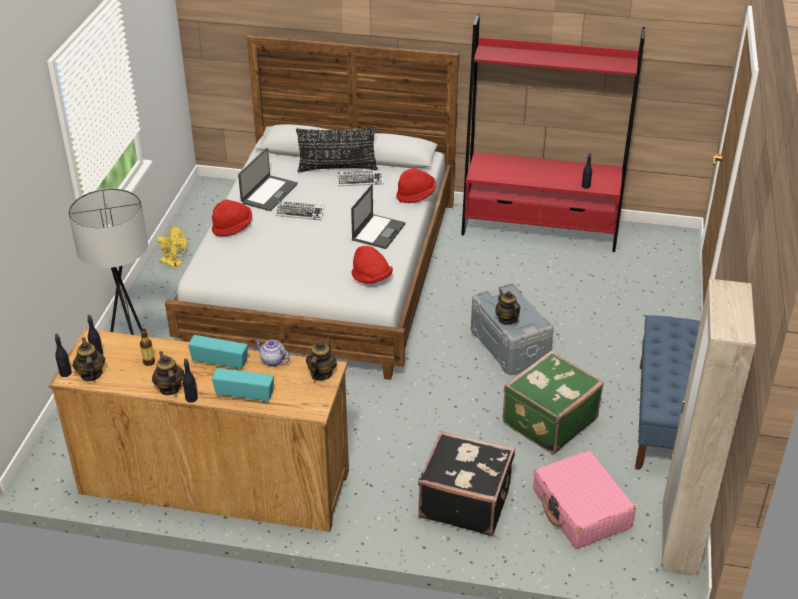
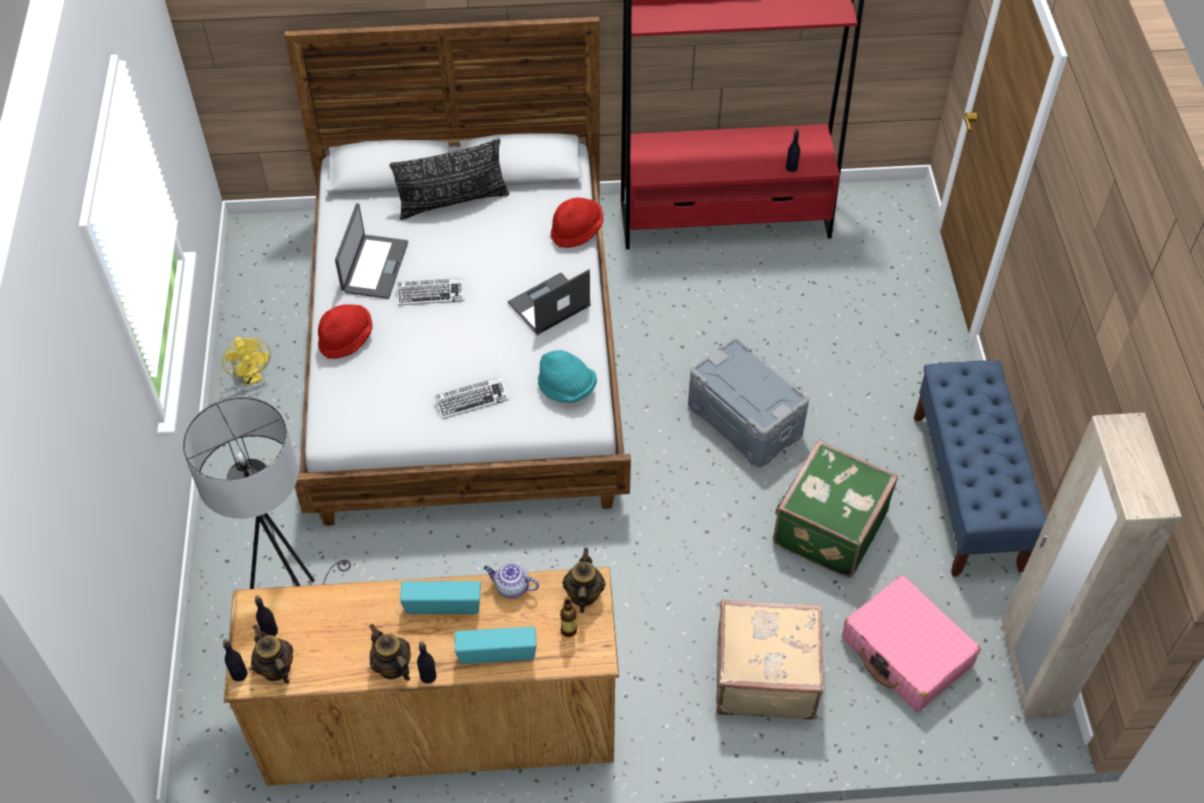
camera: 15 degrees left, 15 degrees up
(149, 362) = (346, 628): bottle -> bottle (568, 630)
(174, 263) = (252, 377): yellow fan -> yellow fan turned 45 degrees clockwise
(360, 181) = (492, 219): keyboard -> keyboard (472, 400)
(371, 278) = (567, 388): red hat -> turquoise hat
(378, 231) = (548, 305): laptop -> laptop turned 135 degrees counterclockwise
(464, 501) = (764, 674): black suitcase -> beige suitcase
(507, 319) = (746, 400): teapot -> none

